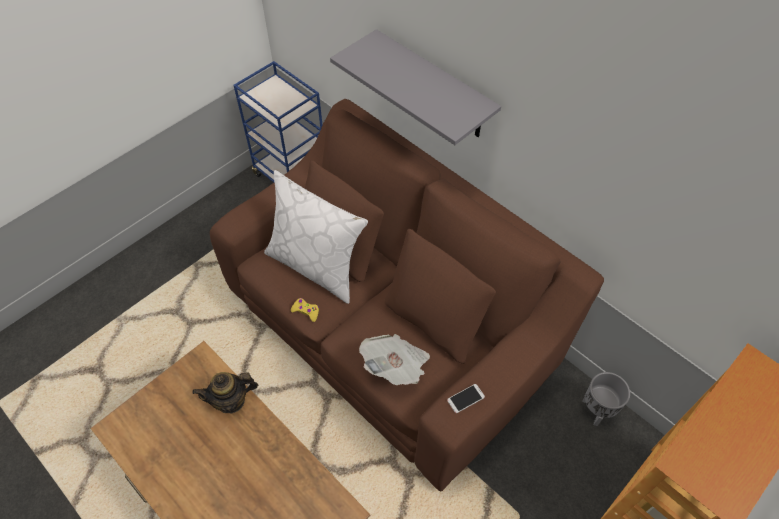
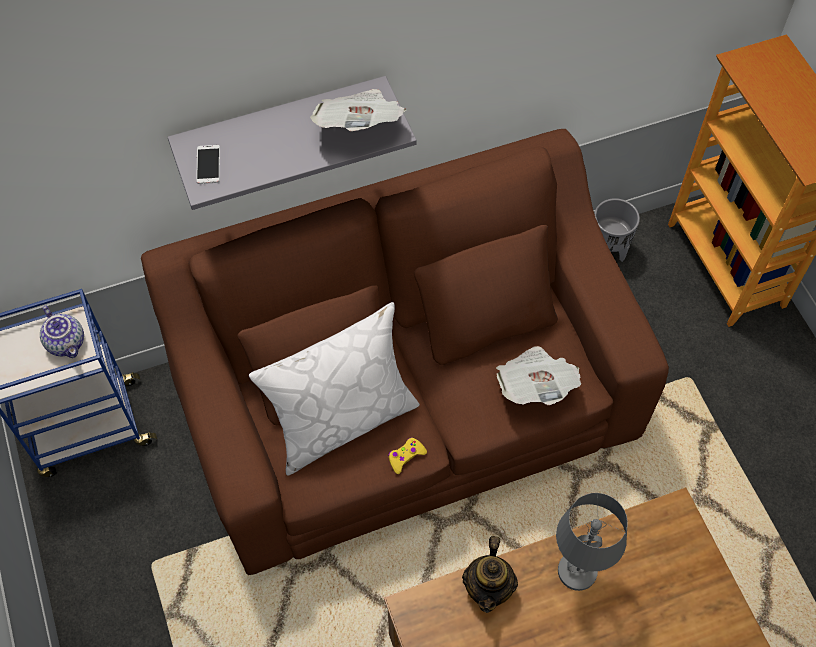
camera: 65 degrees left, 5 degrees up
(266, 455) = (577, 571): none -> grey table lamp
(288, 108) = (67, 342): none -> teapot
(445, 108) = (360, 126): none -> newspaper
(465, 398) = (621, 327): phone -> phone (208, 164)

